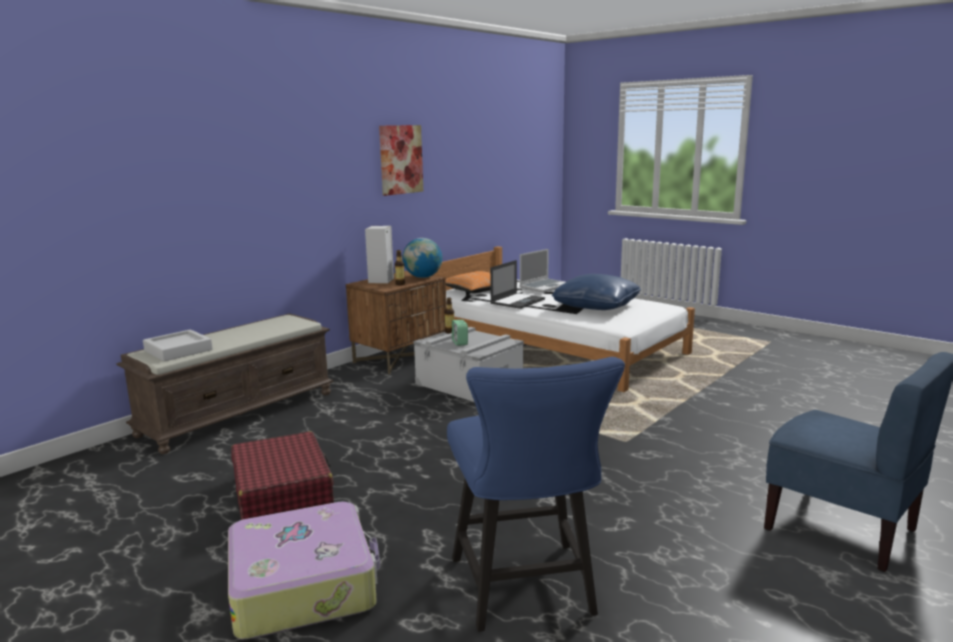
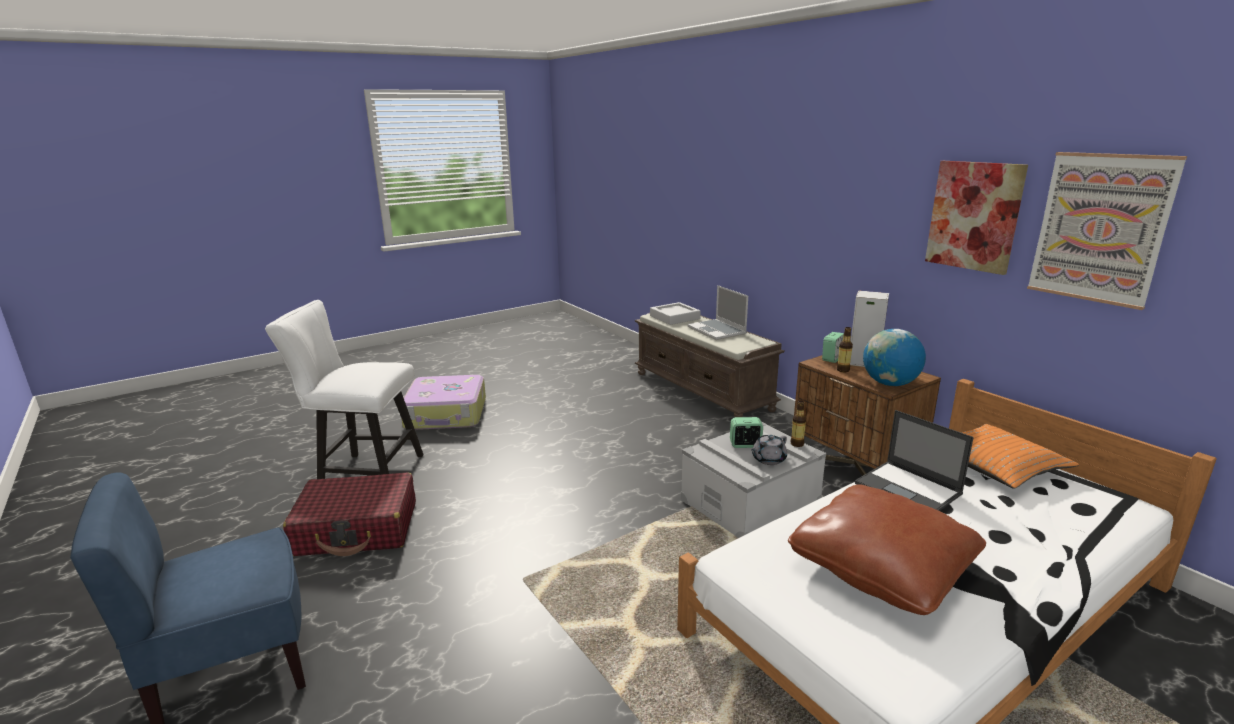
camera: 105 degrees right, 5 degrees up
(283, 494) = (552, 408): red suitcase -> red suitcase (357, 529)
(375, 286) = (832, 359): none -> alarm clock
(449, 155) = (1100, 228): none -> picture
(479, 337) = (768, 459): none -> grey teapot
(526, 592) = (364, 474): blue chair -> white chair
(545, 286) = (1042, 535): laptop -> laptop (717, 331)
(596, 306) = (882, 567): blue pillow -> brown pillow

